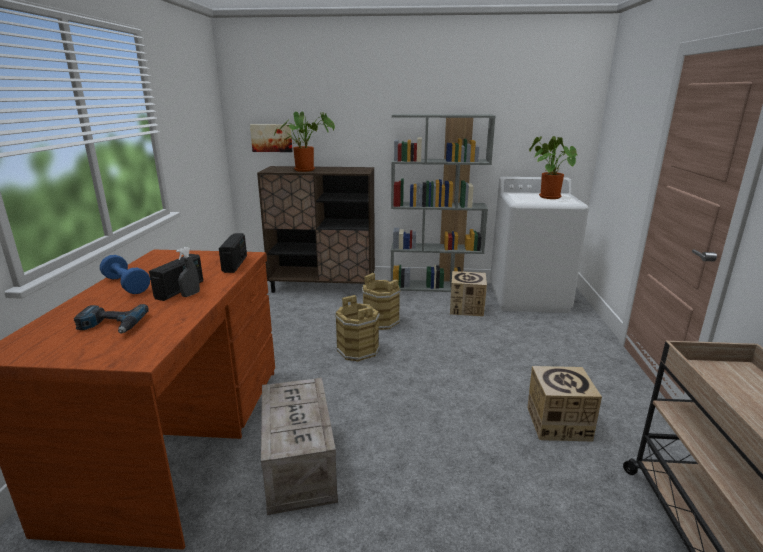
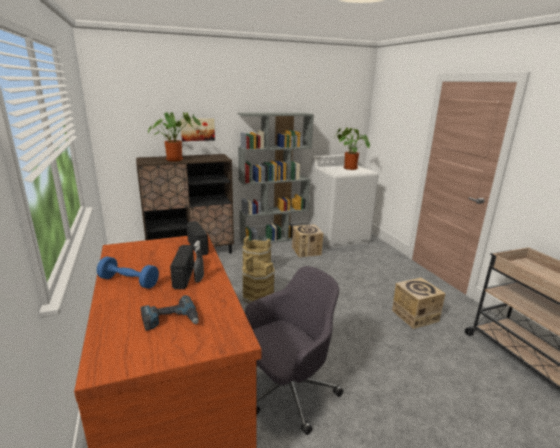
camera: 25 degrees left, 0 degrees up
(272, 138) = (136, 133): picture -> picture (197, 129)
(300, 464) = (287, 391): crate -> grey office chair

